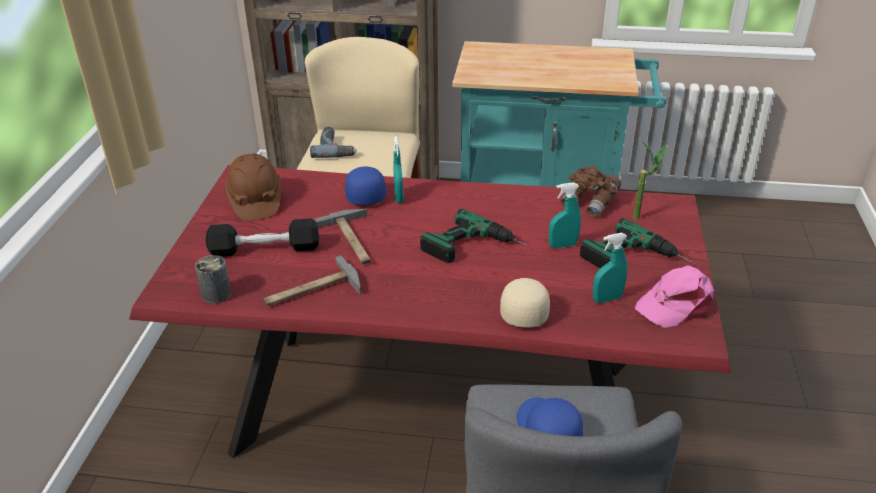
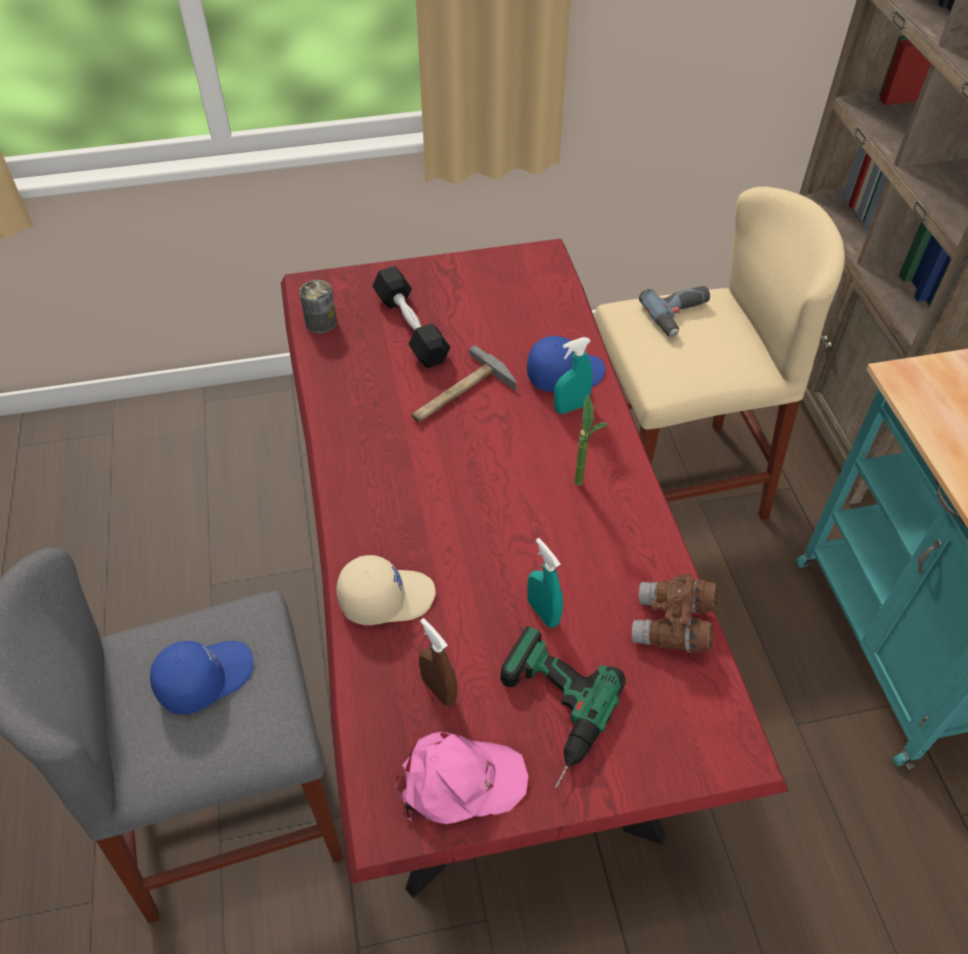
camera: 70 degrees right, 15 degrees up
(255, 201) = (498, 287): brown hard hat -> none
(312, 291) = (351, 392): hammer -> none
(475, 248) = (493, 515): power drill -> none
(607, 299) = (439, 690): turquoise spray bottle -> brown spray bottle
(642, 217) = (668, 706): potted plant -> potted plant (582, 489)
(675, 303) = (459, 782): pink cap -> pink cap turned 135 degrees clockwise

